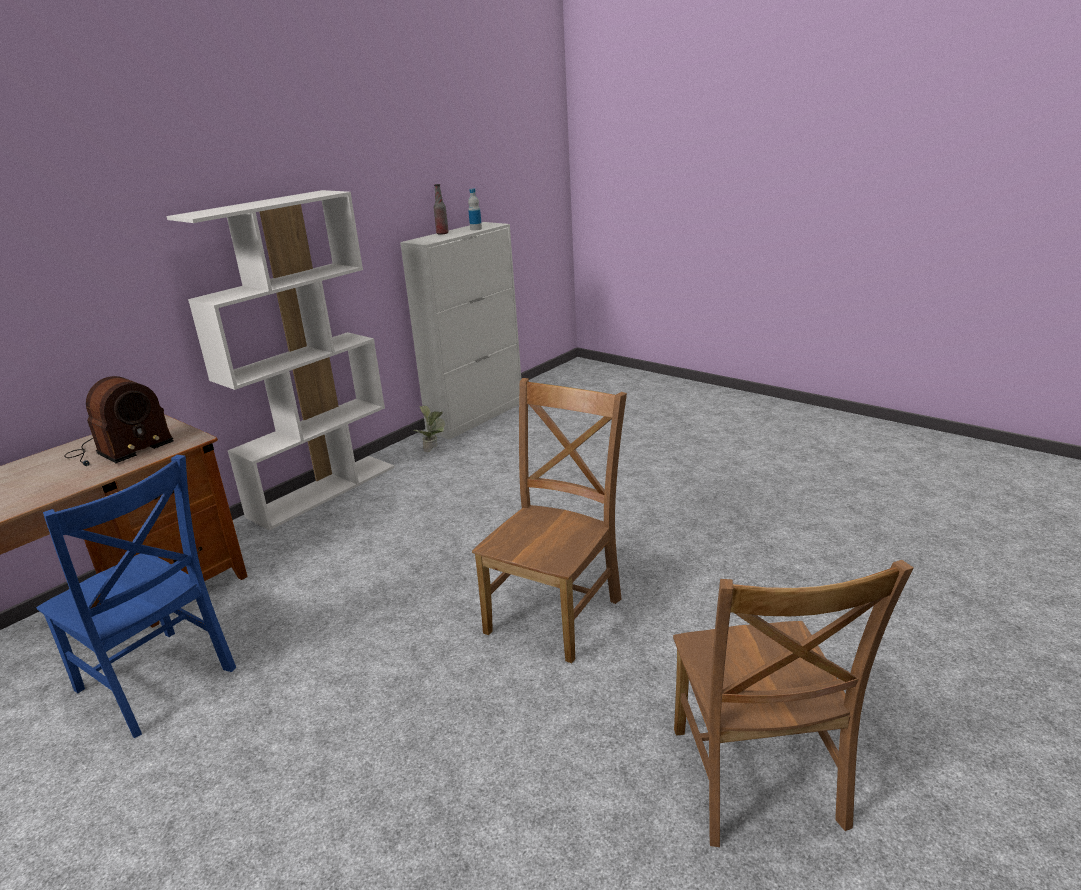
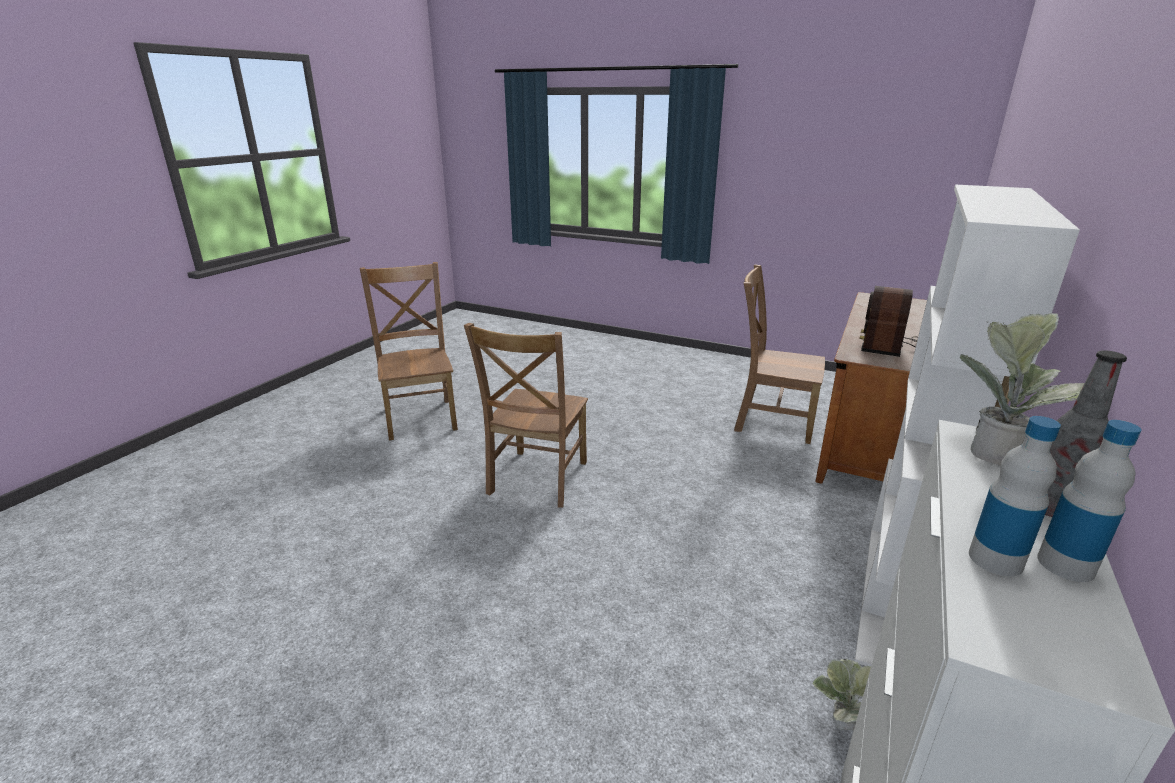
camera: 165 degrees right, 0 degrees up
(158, 682) = (770, 421): blue chair -> brown chair
(427, 240) = (997, 450): none -> potted plant
(461, 229) = (1065, 565): none -> bottle

